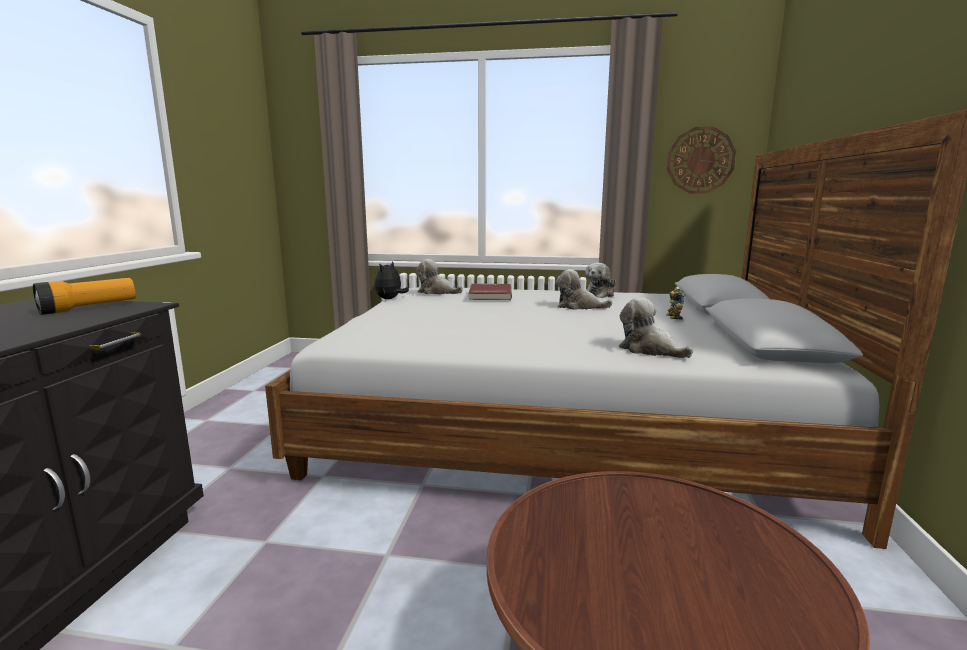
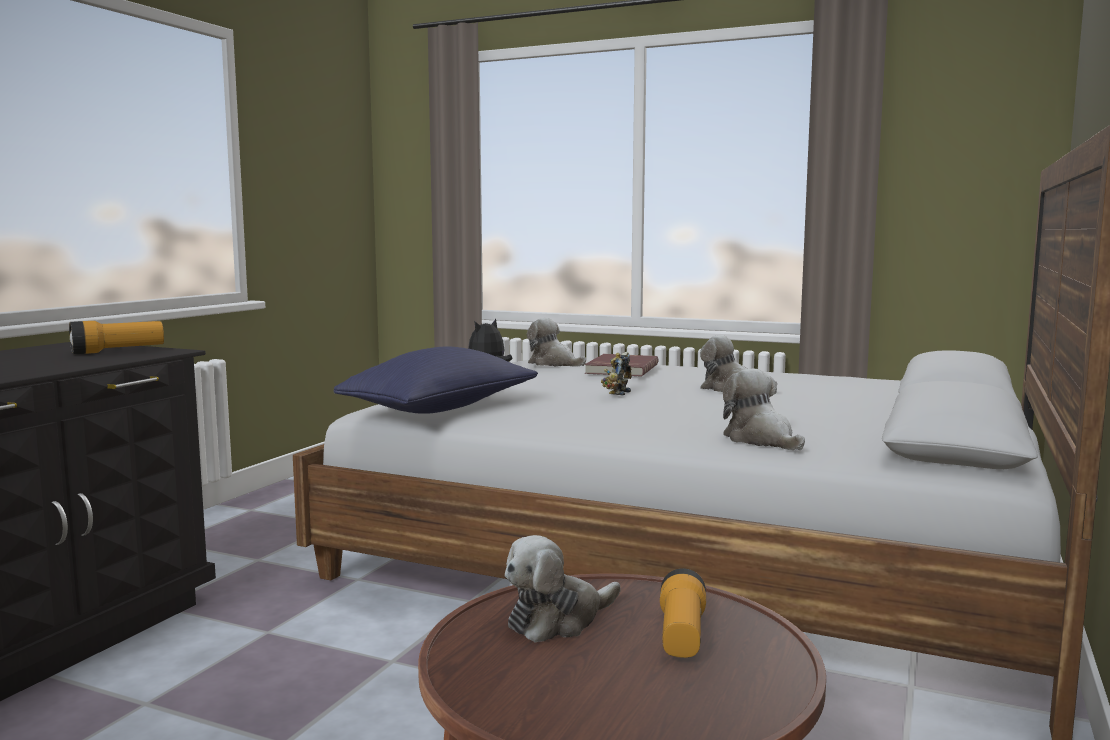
camera: 15 degrees right, 5 degrees down
(387, 338) = (441, 409): none -> blue pillow
(600, 294) = (788, 376): plush toy -> plush toy (558, 620)
(672, 317) = (855, 408): toy robot -> toy robot (617, 393)
(688, 532) = (681, 635): none -> flashlight
(700, 160) = (960, 180): wall clock -> none

